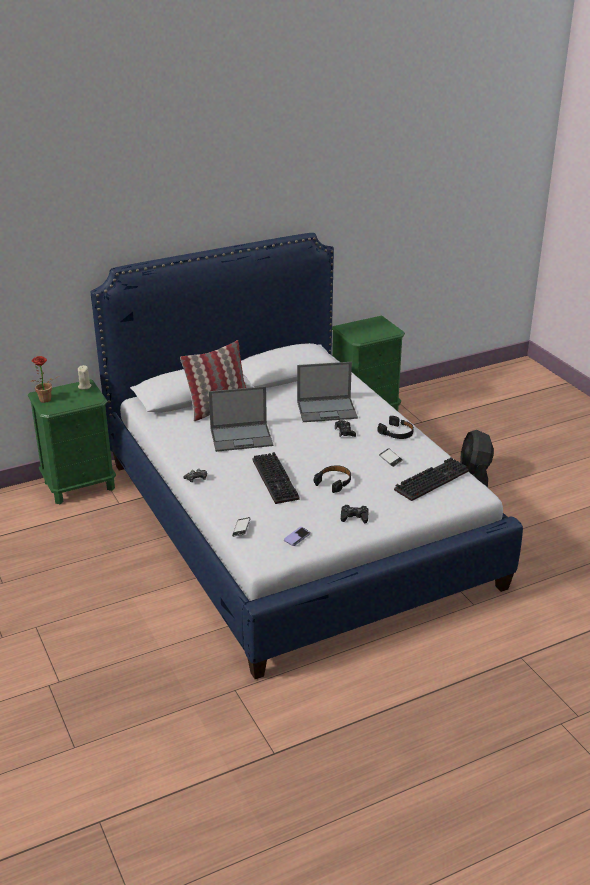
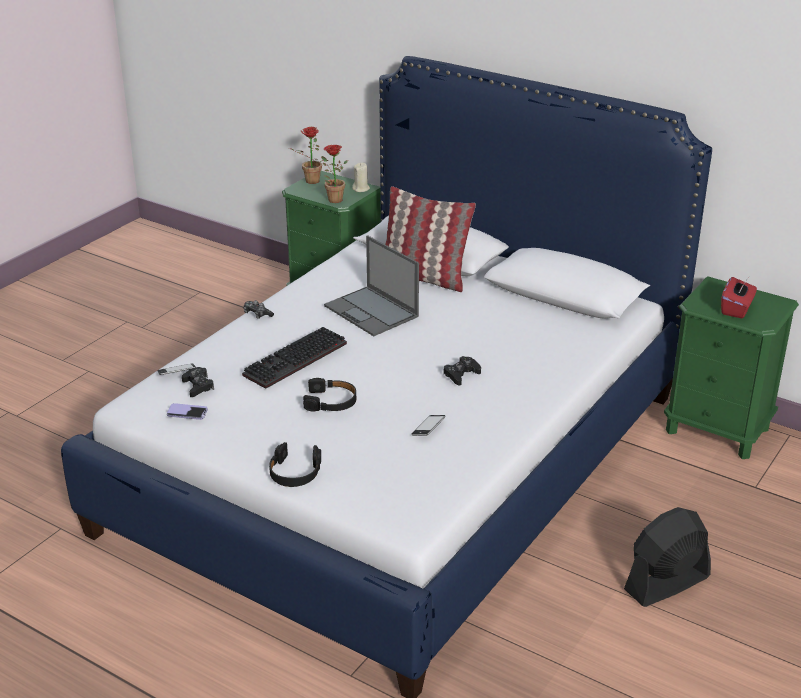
camera: 60 degrees right, 0 degrees up
(85, 400) = (332, 199): none -> potted plant
(327, 410) = (503, 346): laptop -> none
(354, 517) = (263, 440): black game controller -> black game controller (198, 386)
(374, 332) = (736, 309): none -> red tissue box
(397, 433) = (503, 414): black headphones -> black headphones (294, 472)
(431, 479) = (407, 475): keyboard -> none

